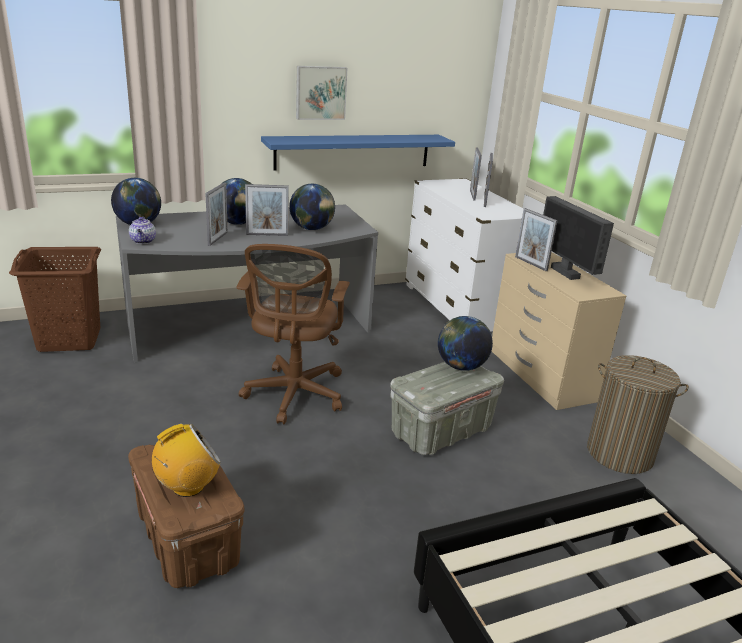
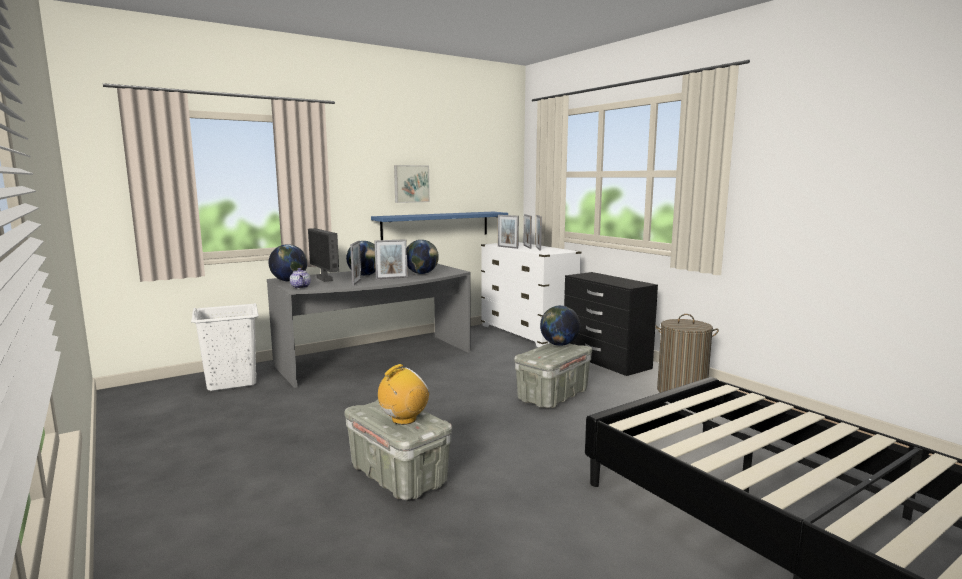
camera: 10 degrees left, 15 degrees down
(69, 339) = (231, 381): brown laundry basket -> white laundry basket
(187, 539) = (397, 475): brown storage box -> grey storage box
(294, 396) = (433, 391): brown office chair -> none
(531, 263) = (585, 277): picture frame -> picture frame (507, 247)
(540, 375) = (605, 360): beige dresser -> black dresser
(566, 273) = (611, 279): monitor -> monitor (325, 279)

